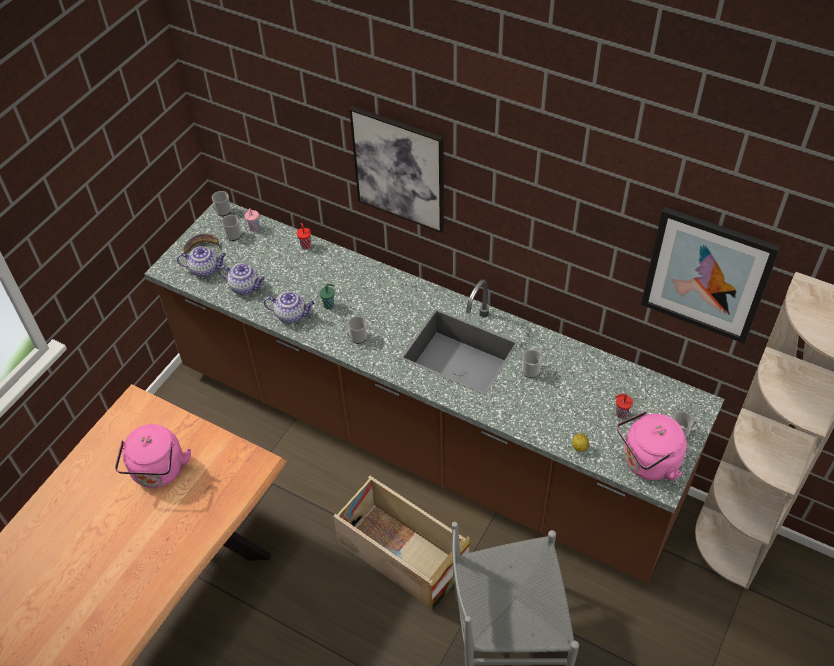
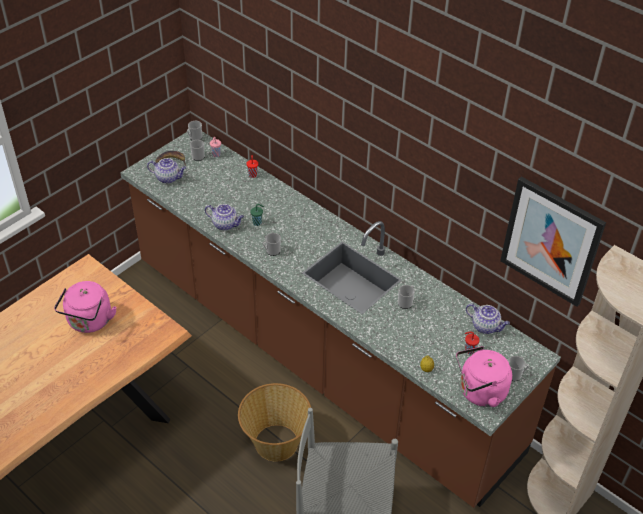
camera: 10 degrees right, 5 degrees down
(245, 287) = (196, 197): teapot -> teapot (486, 326)
(399, 169) = (329, 119): picture -> none
(401, 554) = (275, 442): crate -> basket

